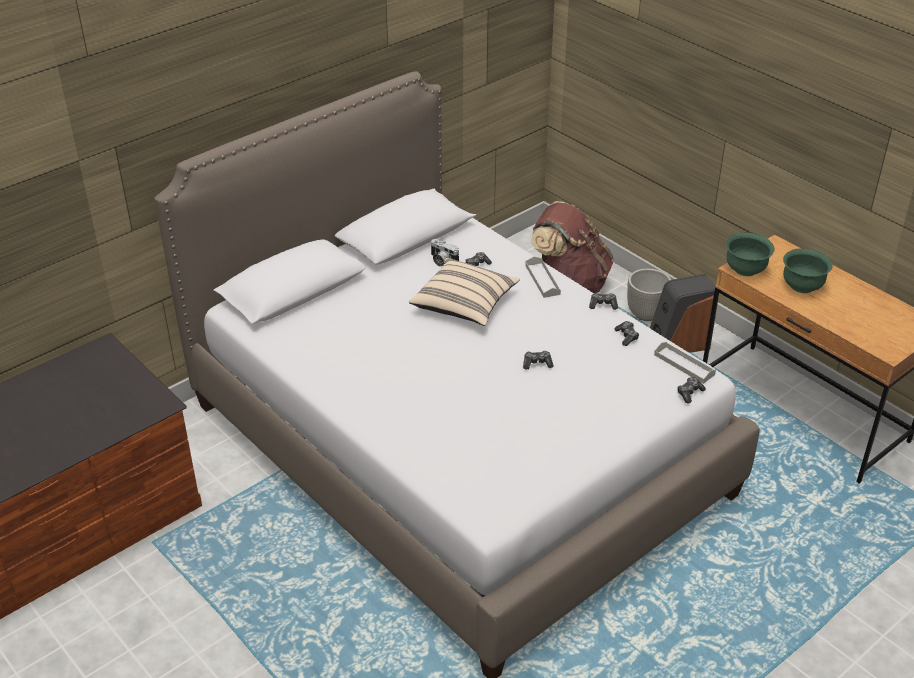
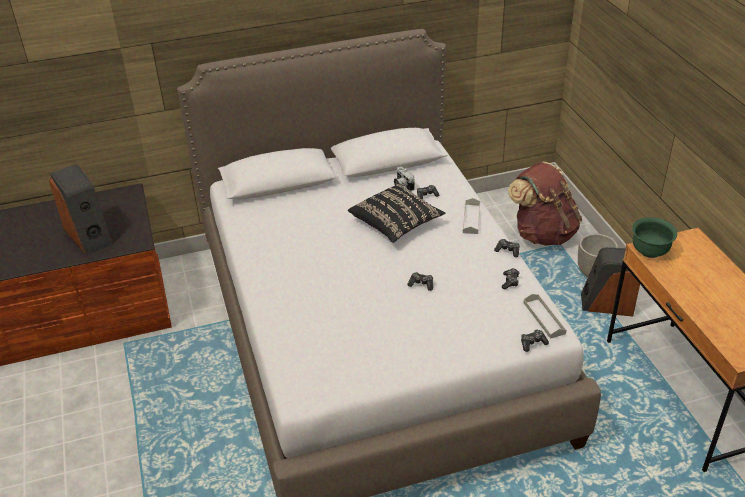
camera: 25 degrees right, 0 degrees up
(89, 413) = (89, 235): none -> speaker
(464, 305) = (396, 223): beige pillow -> black pillow
(802, 286) = (694, 278): green bowl -> none

